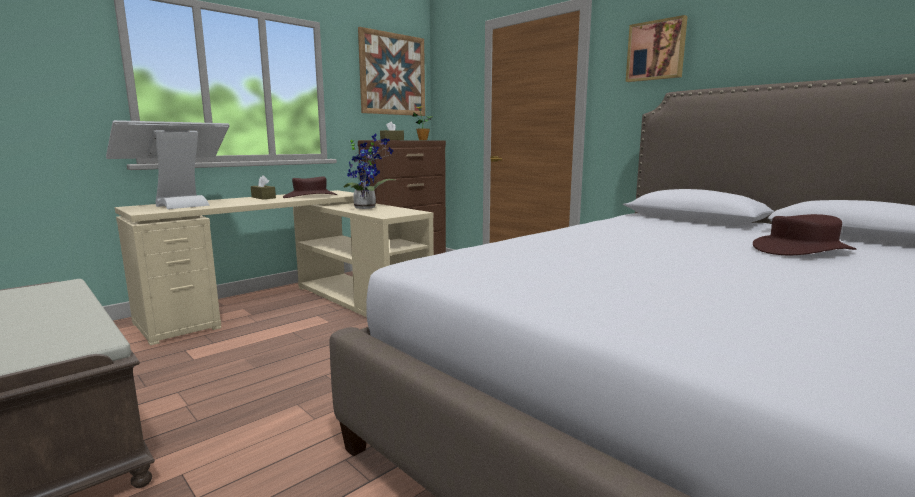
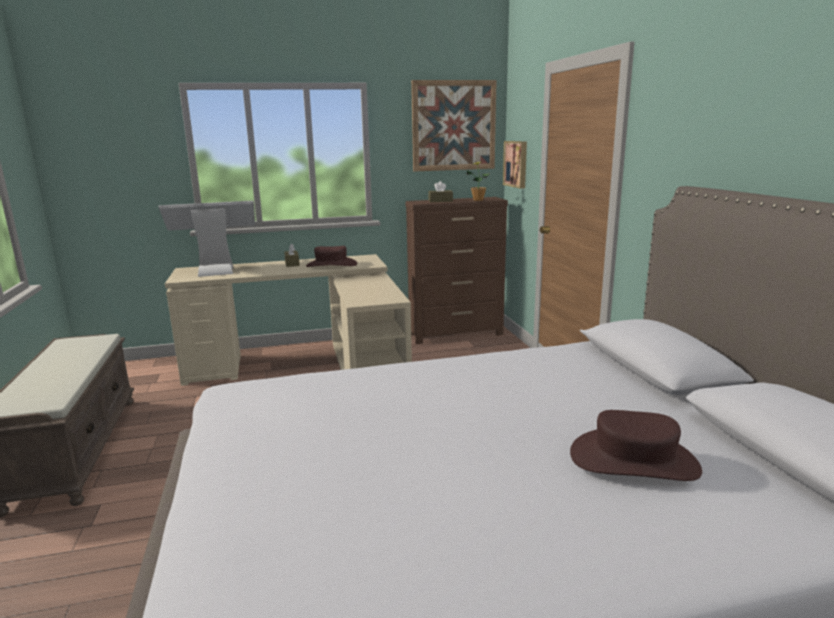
camera: 30 degrees right, 5 degrees up
(367, 207) = (367, 285): potted plant -> none
(656, 50) = (686, 124): picture -> picture (516, 164)

